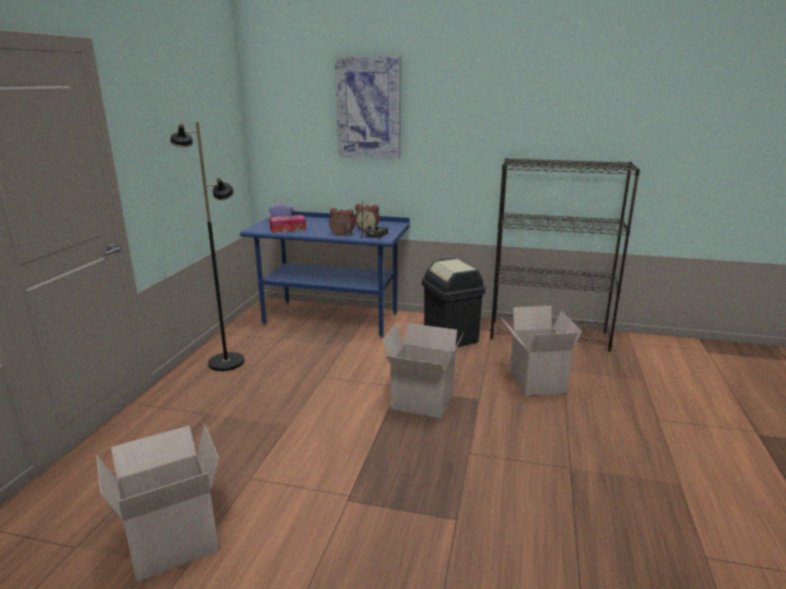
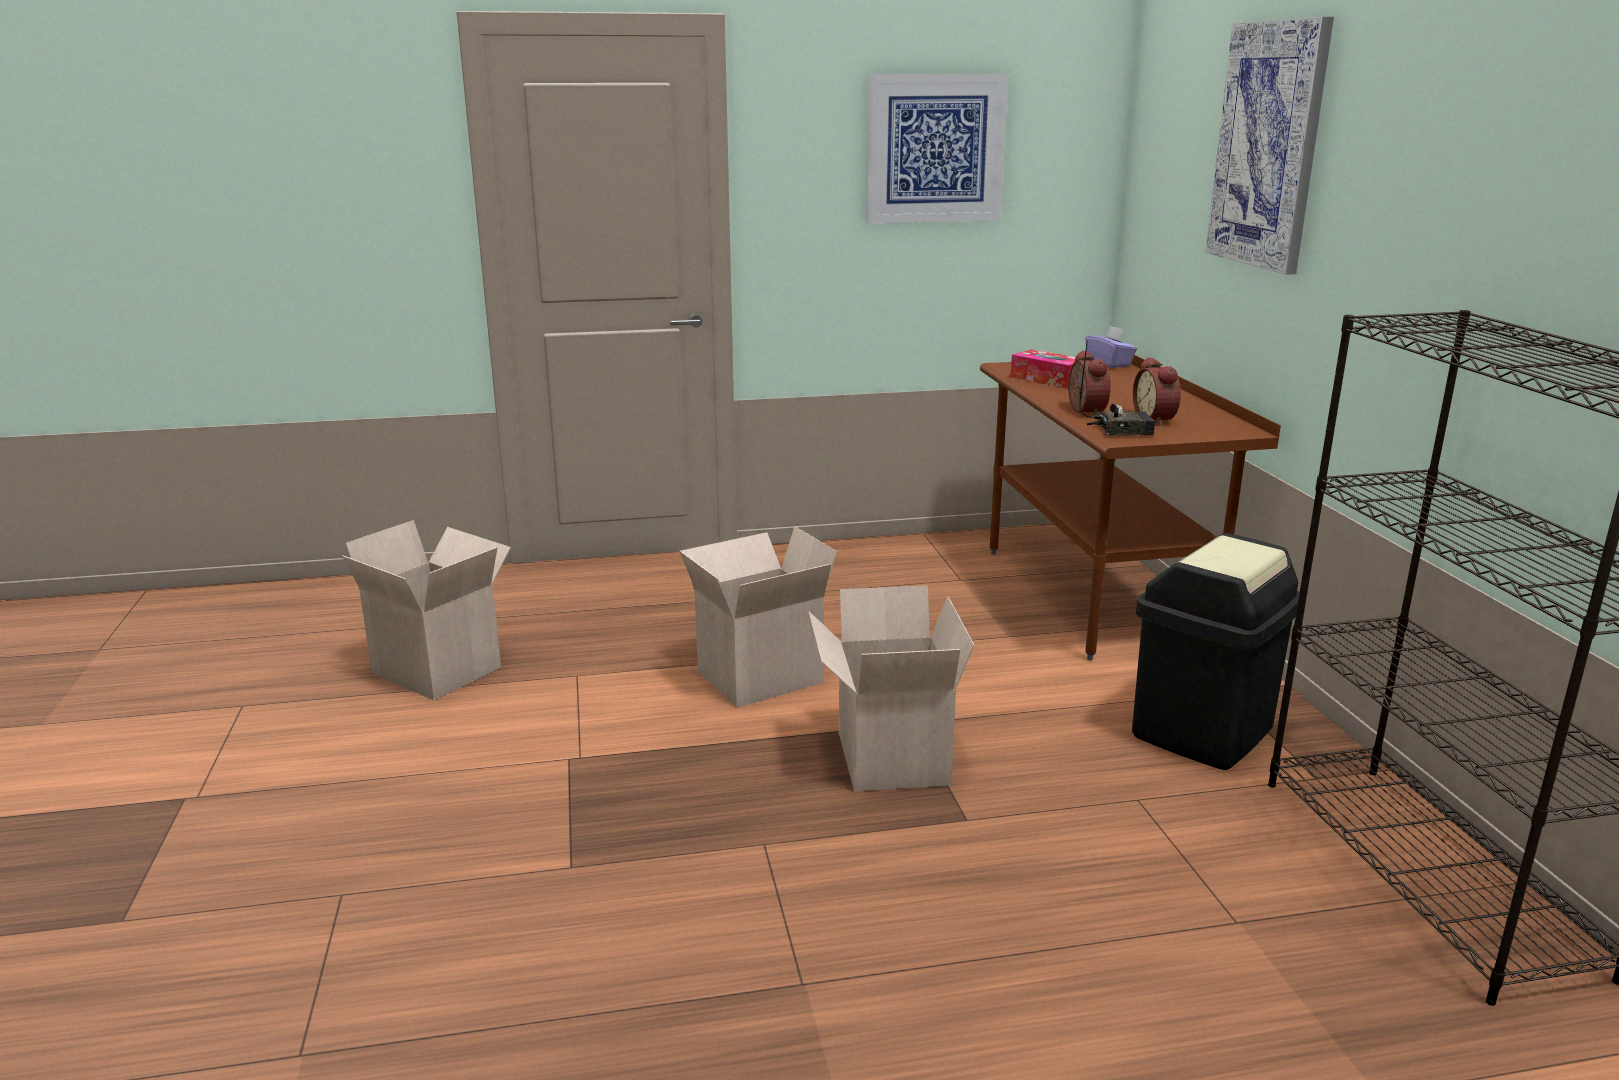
camera: 65 degrees right, 0 degrees up
(190, 121) = (935, 148): none -> picture
(226, 362) = (843, 567): black floor lamp -> none
(331, 319) = (1094, 596): blue desk -> brown desk
(534, 381) = (1129, 883): cardboard box -> cardboard box (760, 675)

